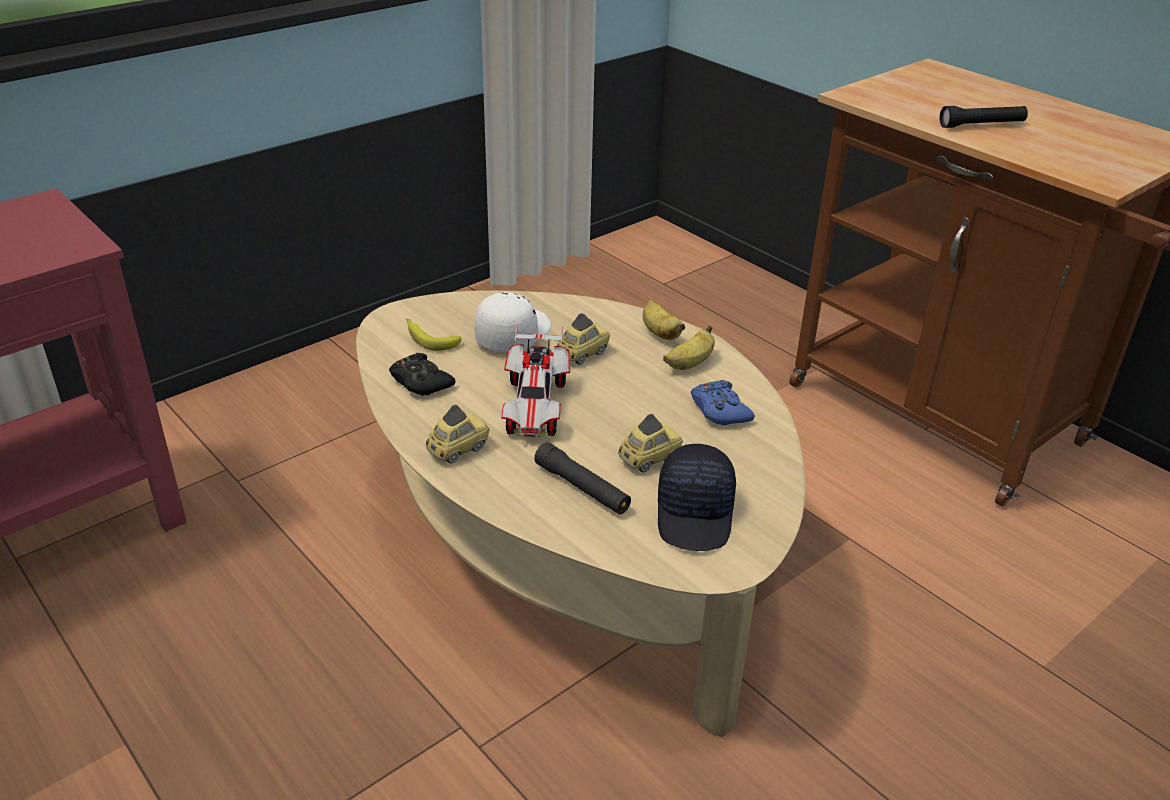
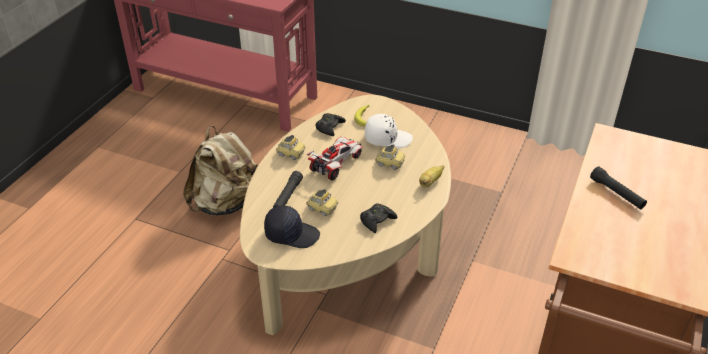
camera: 65 degrees right, 5 degrees up
(316, 687) = (227, 203): none -> beige backpack
(535, 407) = (336, 164): toy car -> toy car turned 150 degrees clockwise
(689, 364) = (410, 200): banana -> none
(696, 514) = (292, 234): black cap -> black cap turned 150 degrees counterclockwise
(719, 410) = (377, 220): blue game controller -> black game controller

